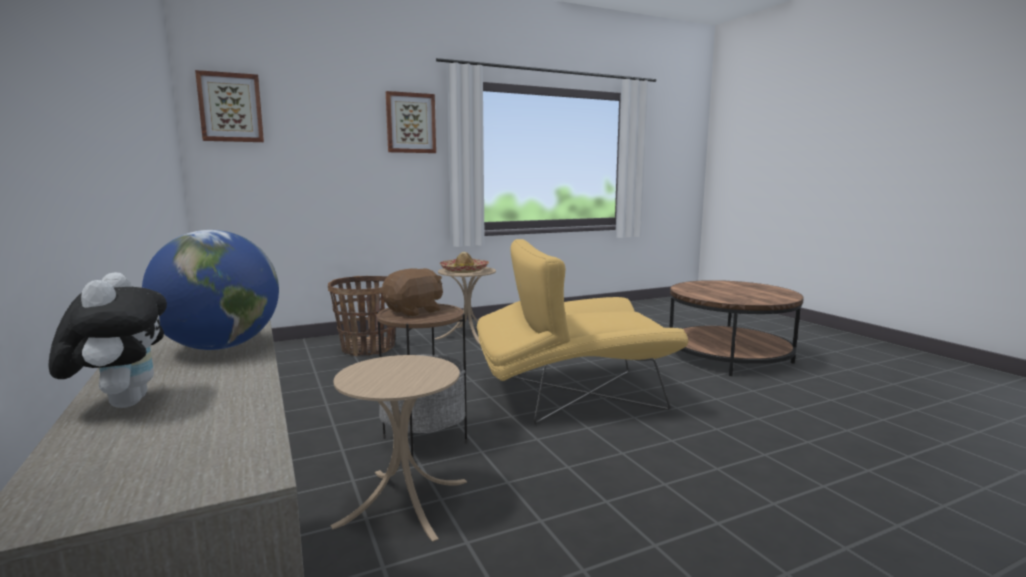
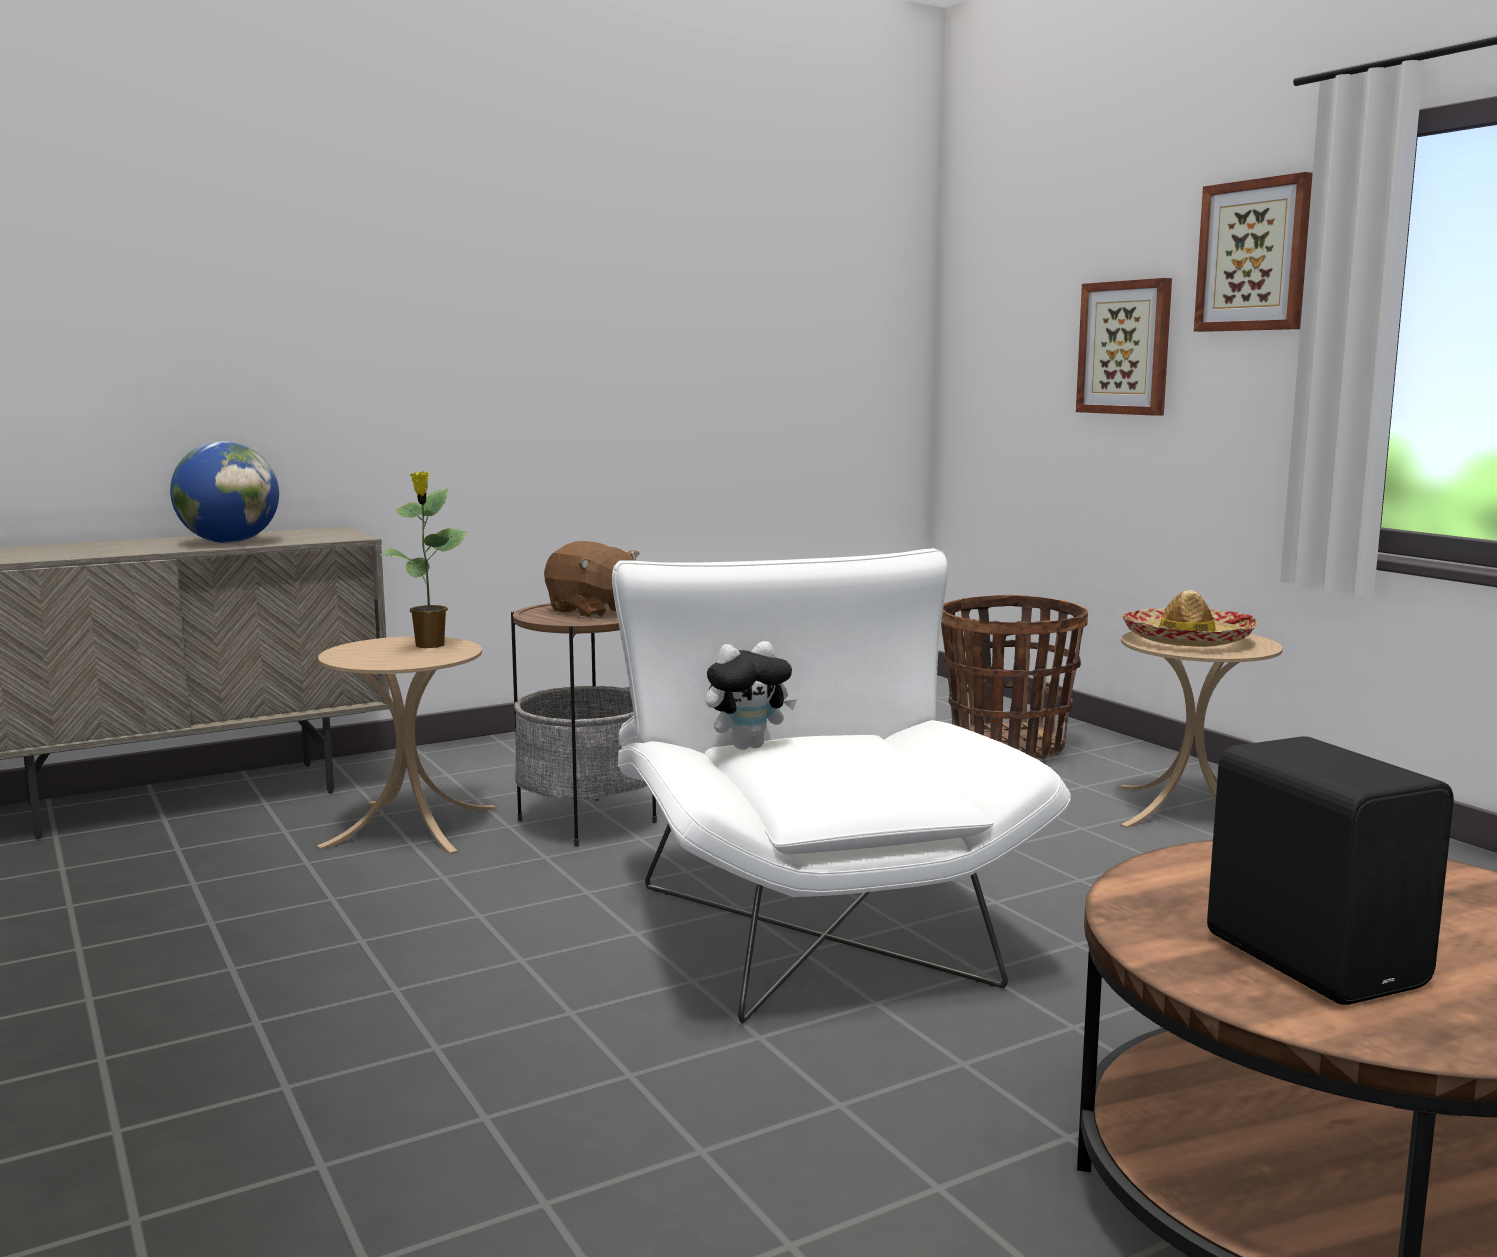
camera: 85 degrees right, 0 degrees up
(122, 403) = (104, 544): plush toy -> plush toy (748, 746)
(230, 107) = (988, 264): picture -> picture (1125, 348)
(382, 367) = (430, 645): none -> potted plant
(571, 395) = (809, 919): yellow armchair -> white armchair
(754, 295) = (1316, 959): none -> black speaker

